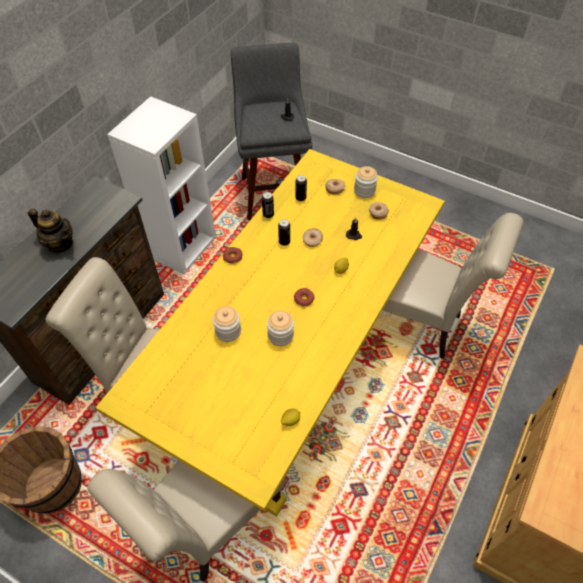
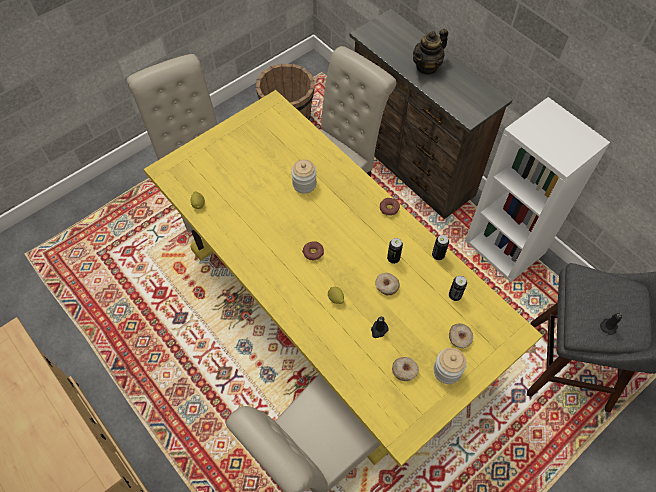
camera: 110 degrees right, 5 degrees up
(280, 335) = (281, 221): jar -> none

